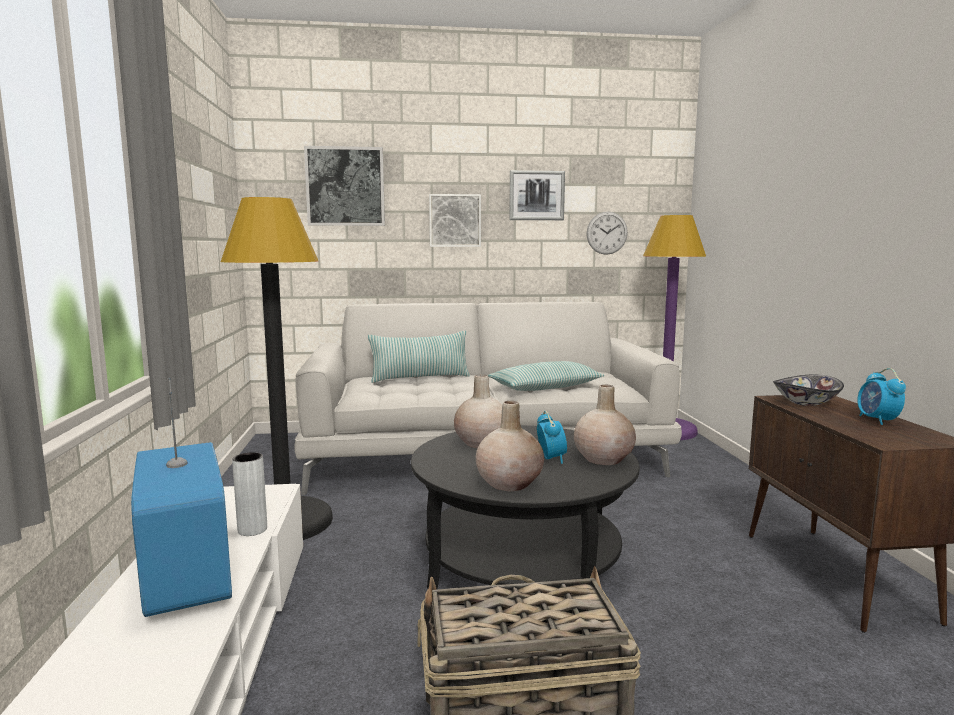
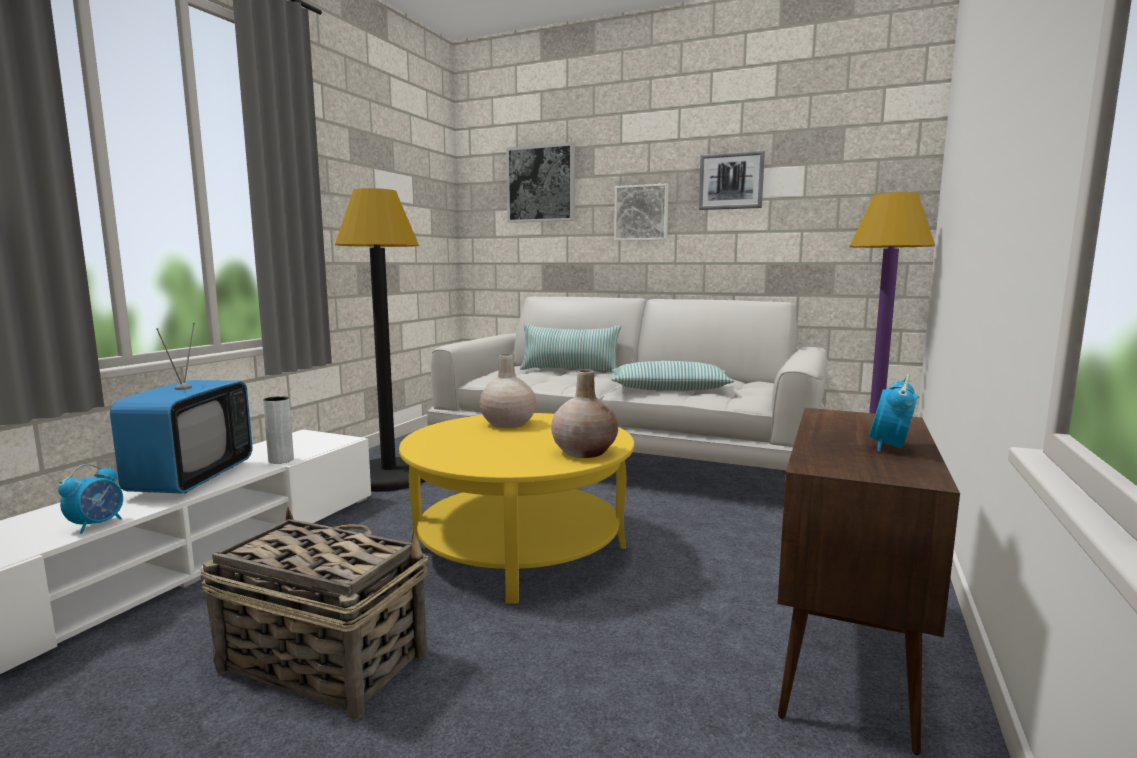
camera: 30 degrees right, 0 degrees up
(509, 483) = (455, 454): beige vase -> none
(522, 561) = (520, 547): black coffee table -> yellow coffee table
(551, 458) = (537, 444): alarm clock -> alarm clock (97, 525)
(607, 233) = (817, 221): wall clock -> none
(806, 403) = (850, 421): bowl -> none

